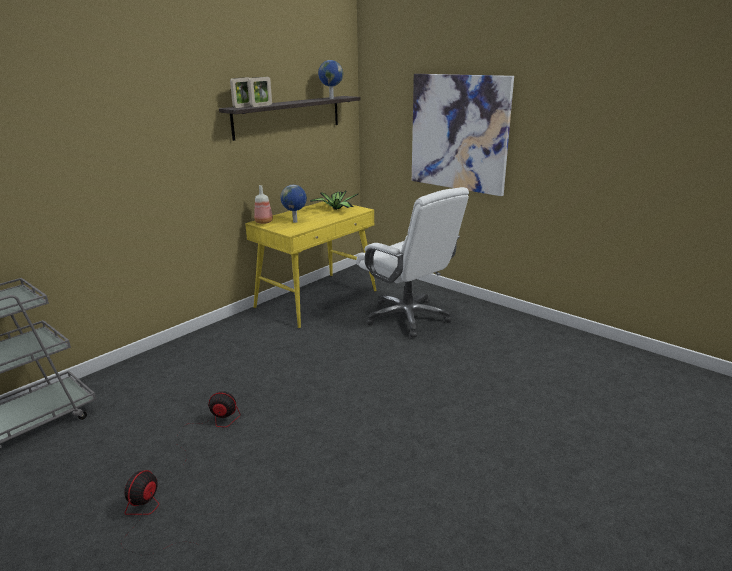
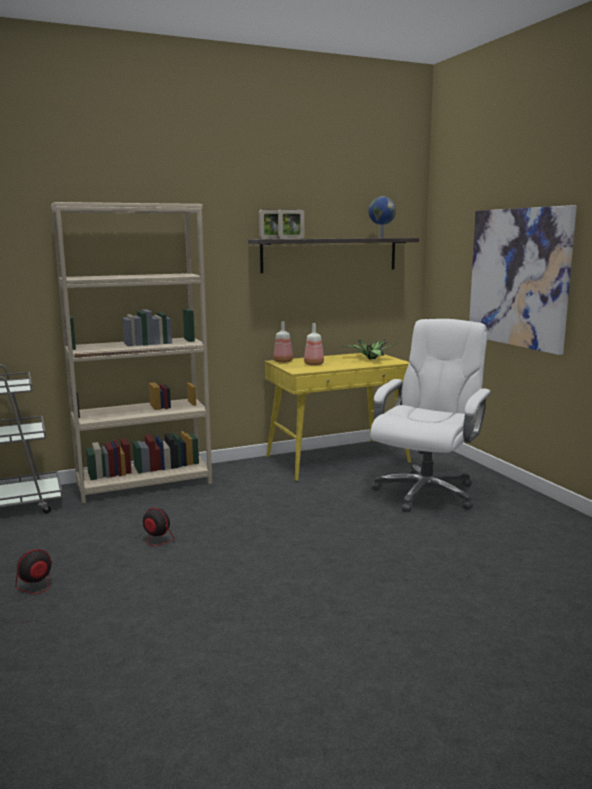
camera: 25 degrees right, 10 degrees down
(161, 361) = (145, 484): none -> beige bookcase
(295, 222) = (314, 364): globe -> bottle
(408, 317) = (425, 493): white office chair -> white office chair turned 135 degrees counterclockwise

